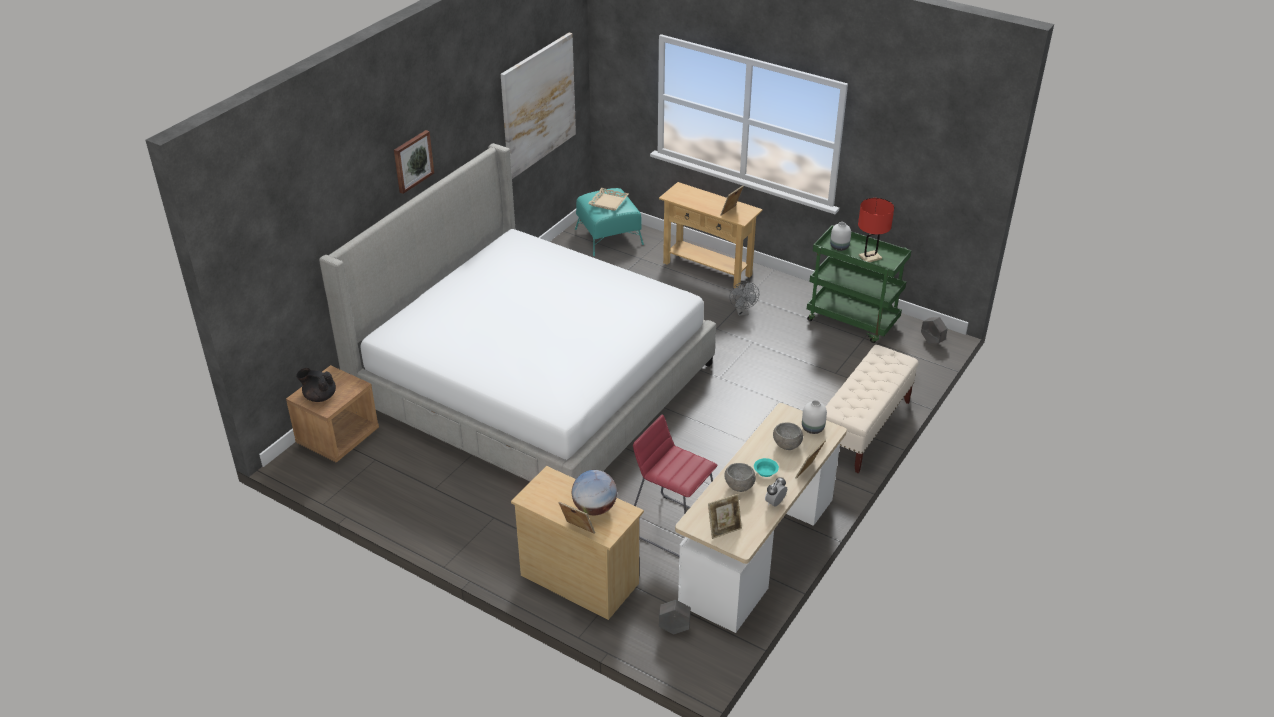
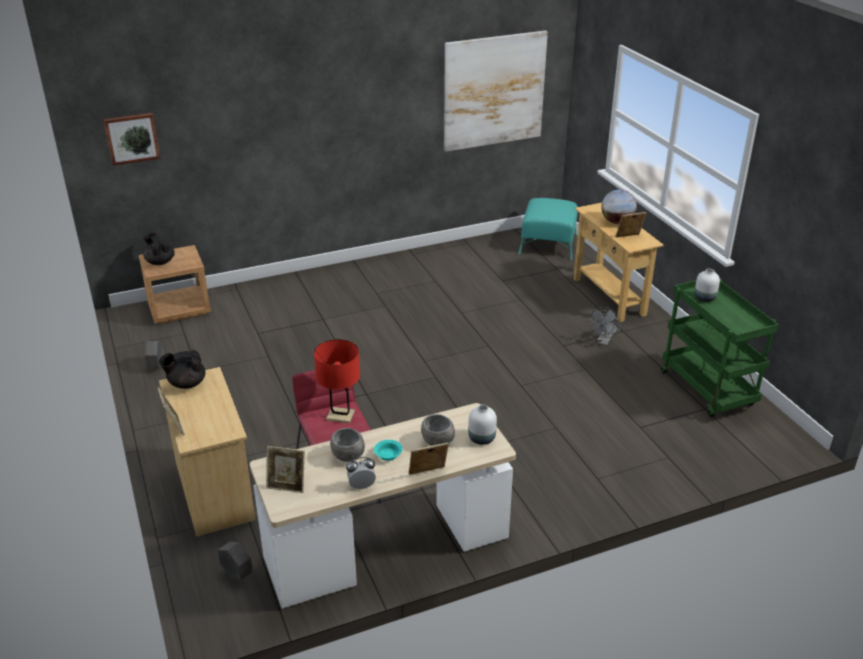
camera: 35 degrees right, 5 degrees down
(412, 161) = (319, 90): picture -> picture (132, 138)
(534, 384) = (359, 328): bed -> none
(538, 492) = (186, 383): none -> black teapot
(594, 508) = (210, 416): globe -> globe (617, 222)
(608, 202) = (549, 208): beige tray -> none
(863, 429) = (614, 489): beige bench -> none
(870, 257) = (728, 317): red table lamp -> red table lamp (340, 416)
(932, 341) = (779, 441): grey planter -> grey planter (157, 366)

